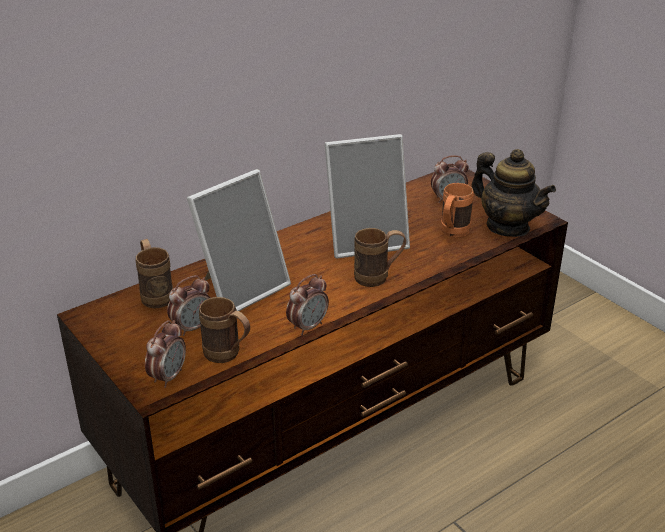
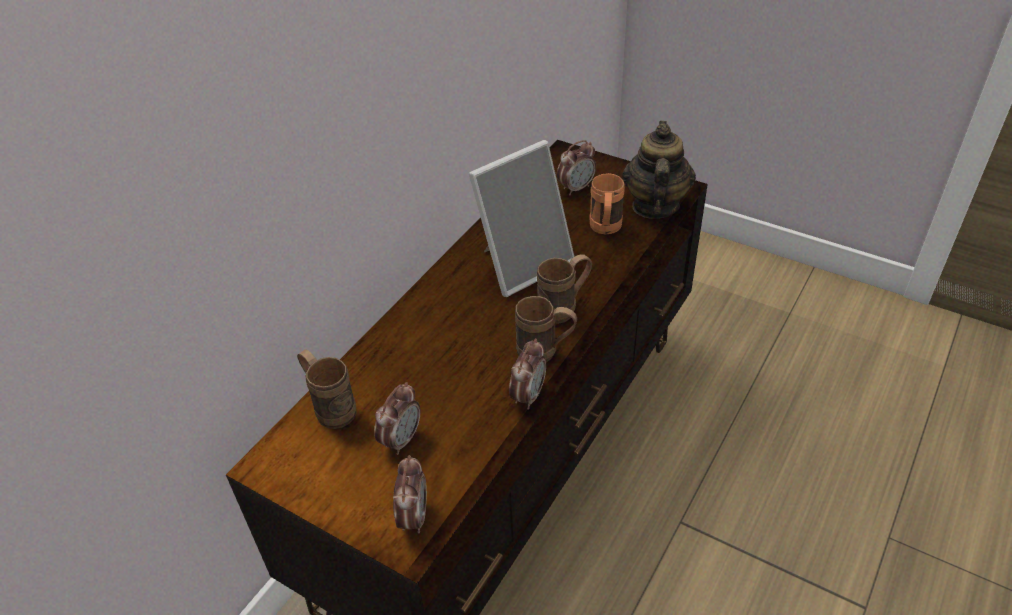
camera: 20 degrees left, 10 degrees up
(228, 355) = (464, 464): brown mug -> brown mug (545, 353)
(241, 288) = (425, 369): picture frame -> none
(507, 227) = (655, 206): teapot -> teapot turned 105 degrees counterclockwise

